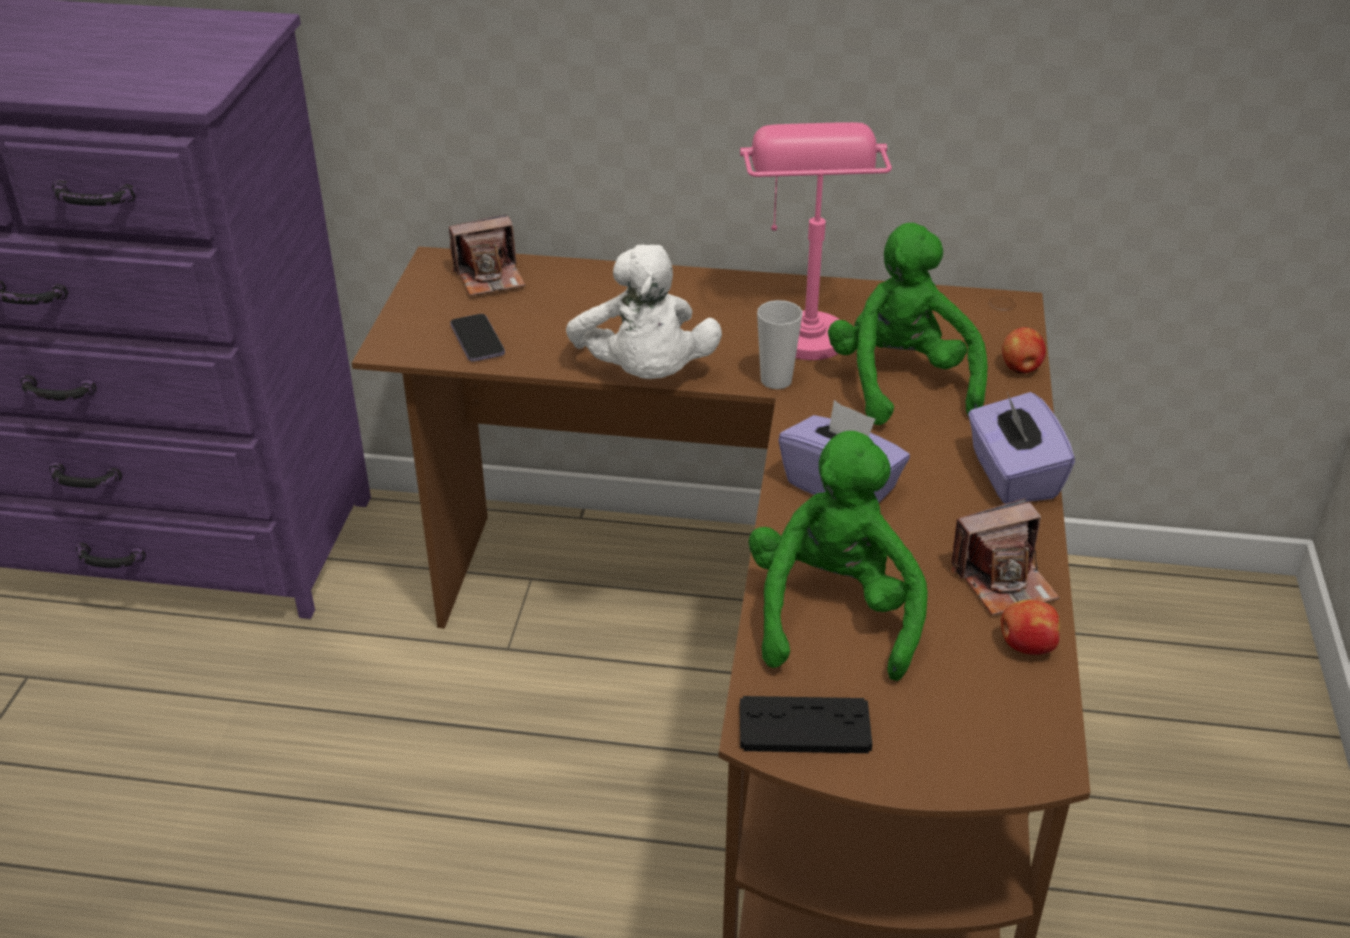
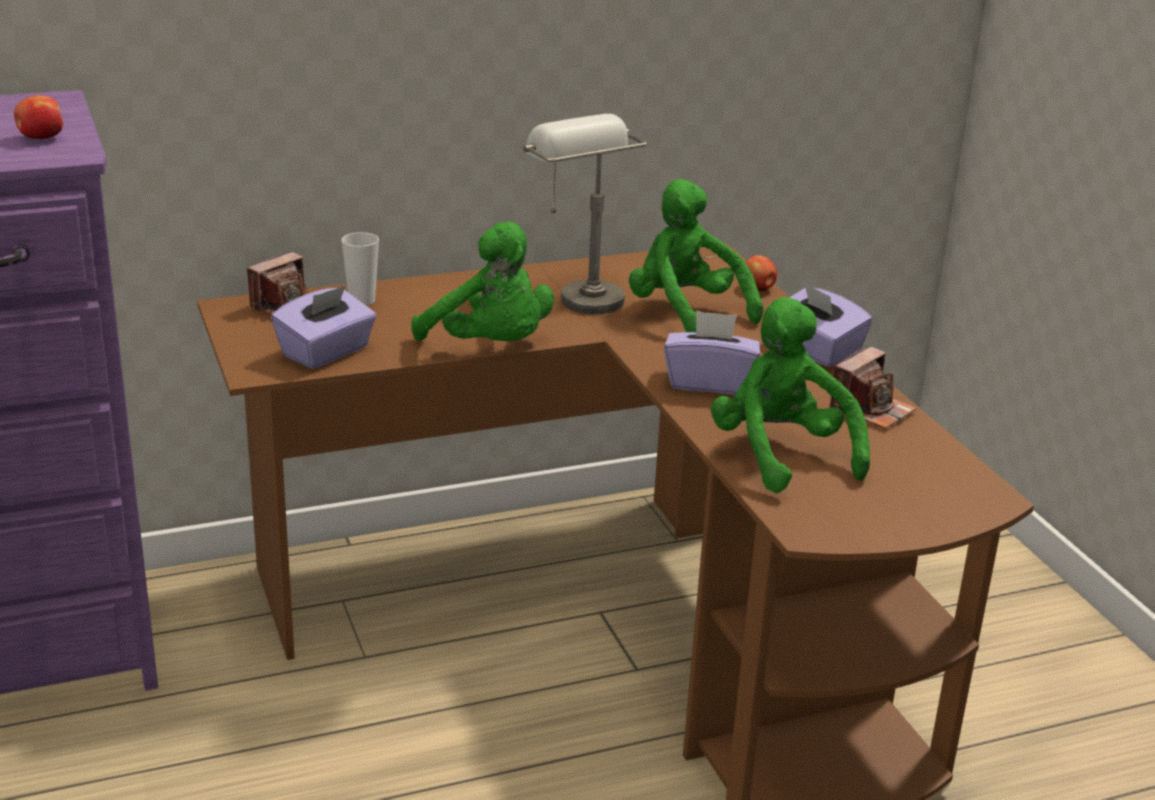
camera: 30 degrees left, 10 degrees down
(477, 340) = (326, 352): phone -> purple tissue box
(644, 374) = (490, 347): white plush toy -> green plush toy
(776, 381) = (595, 330): cup -> cup (362, 301)
(803, 325) = (578, 293): pink table lamp -> grey table lamp
(804, 727) = (830, 521): black game controller -> none
(1026, 646) = (920, 440): apple -> apple (41, 138)

